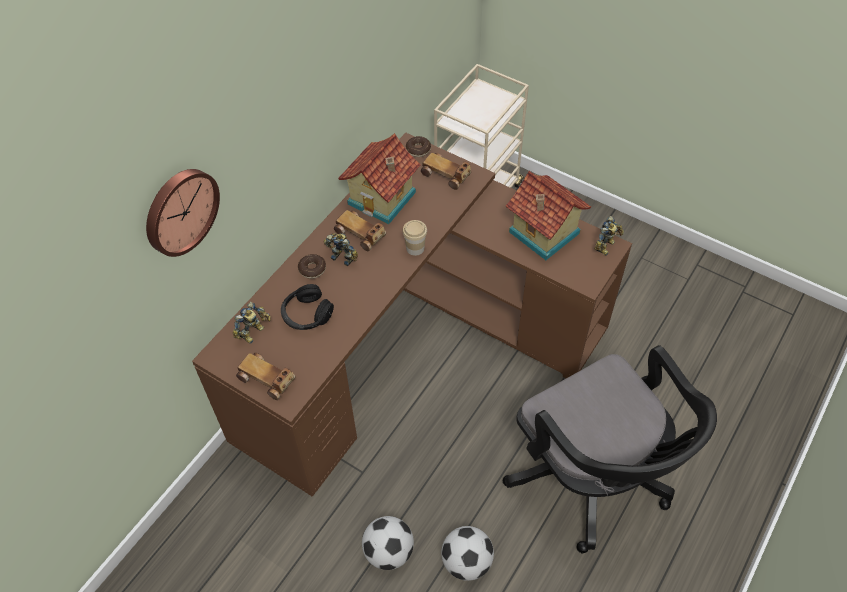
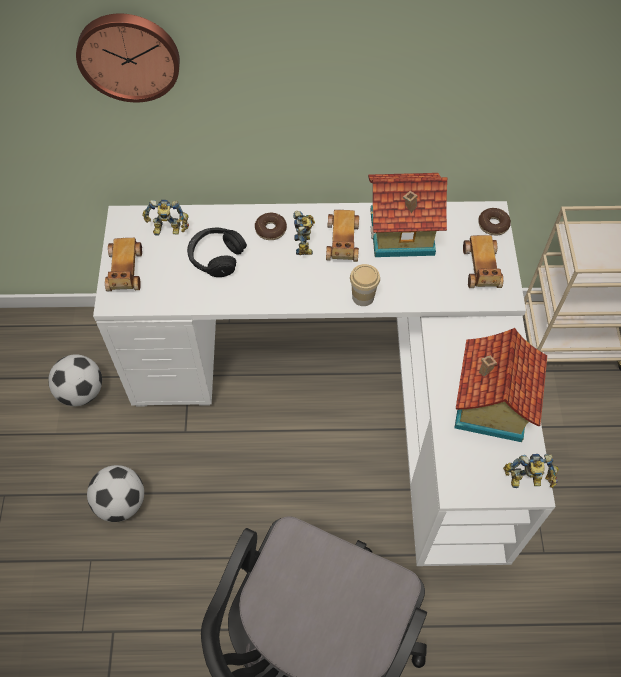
camera: 55 degrees right, 5 degrees up
(410, 345) = (345, 388): brown desk -> white desk
(466, 561) = (151, 578): football -> football (81, 392)

